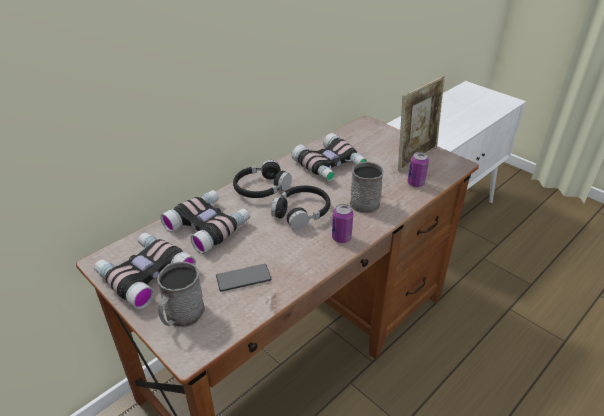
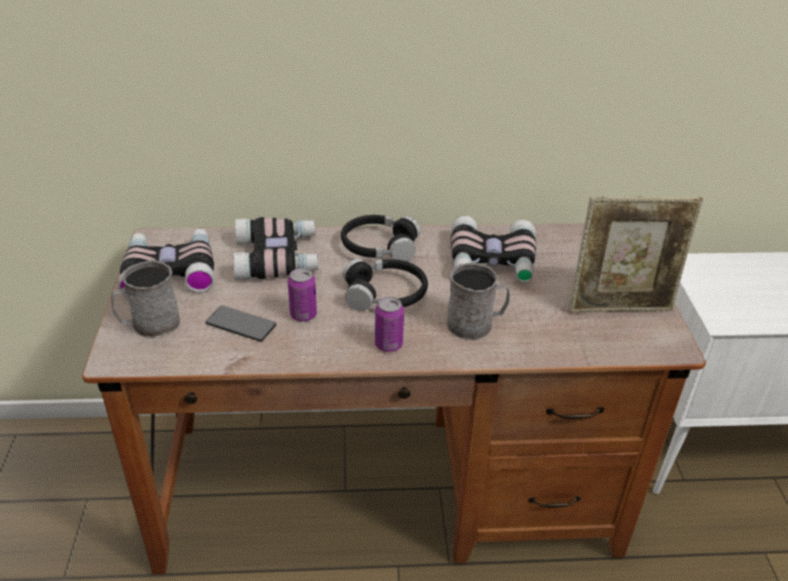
camera: 40 degrees right, 0 degrees up
(415, 183) = (570, 337): can -> can (303, 315)

